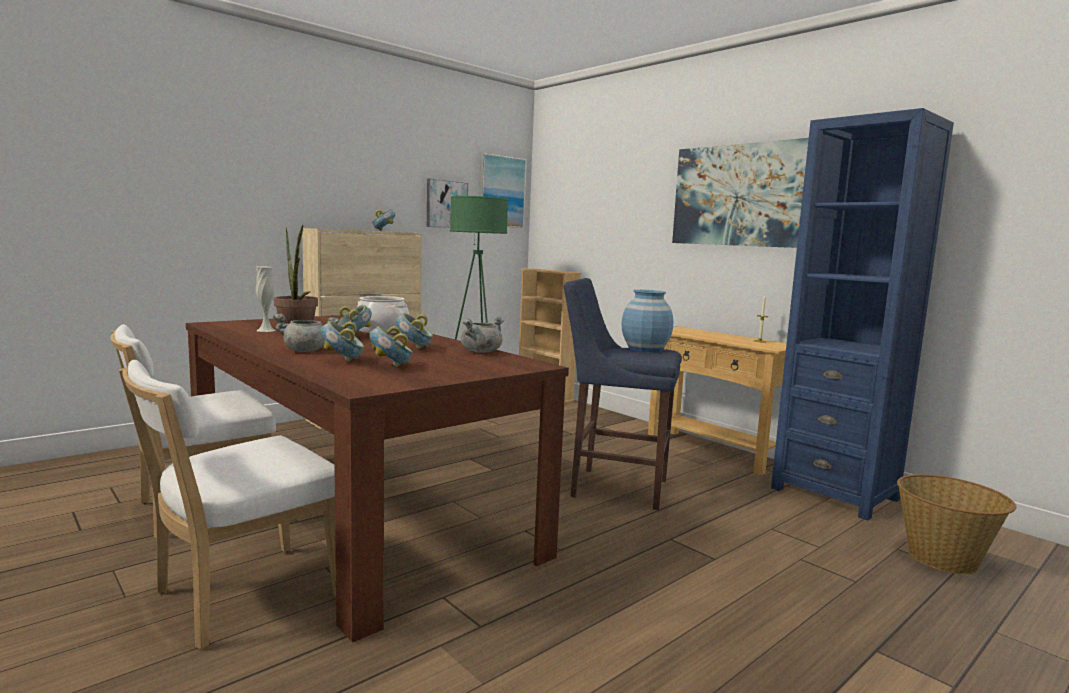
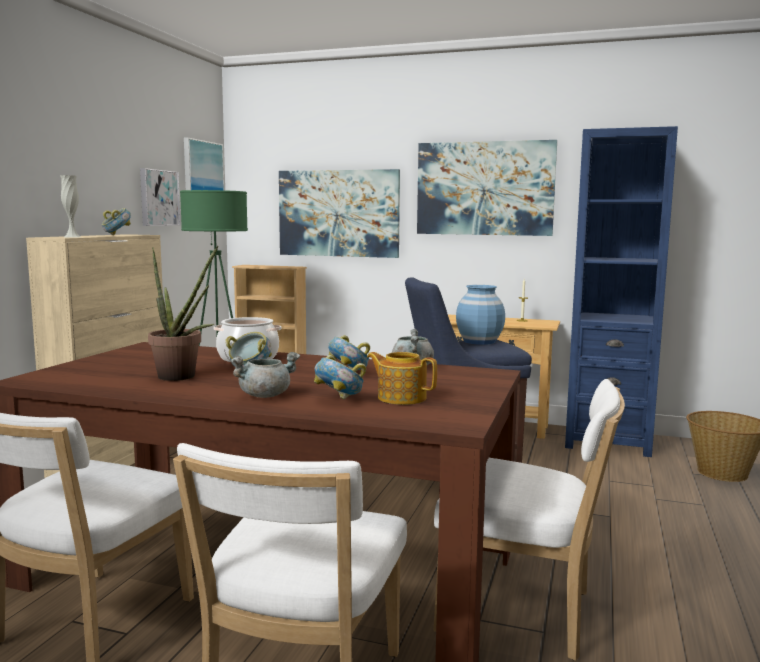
camera: 30 degrees left, 0 degrees up
(266, 330) = (126, 378): white vase -> white vase (72, 237)
(391, 367) = (401, 398): bowl -> teapot
(487, 606) = (523, 613): none -> white chair
(610, 222) = (338, 213): none -> picture

